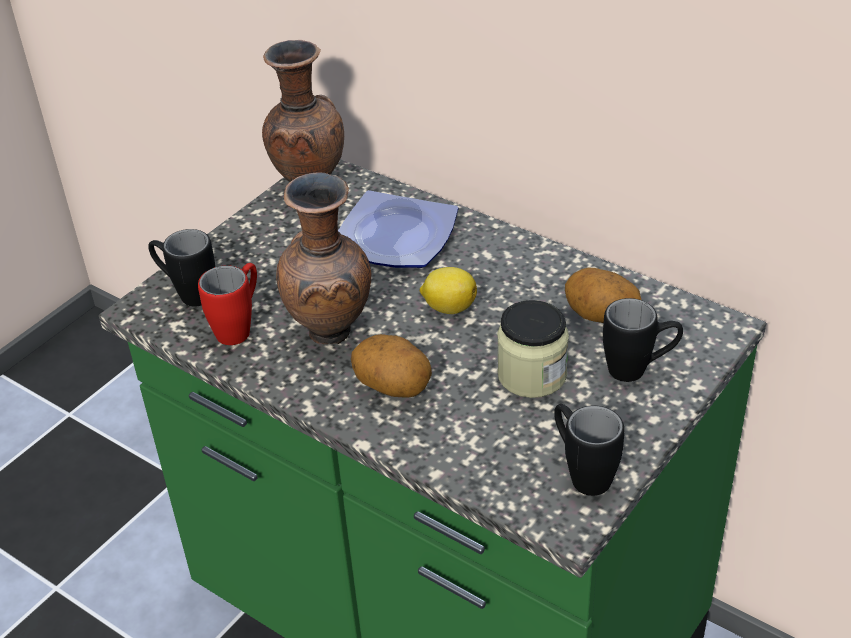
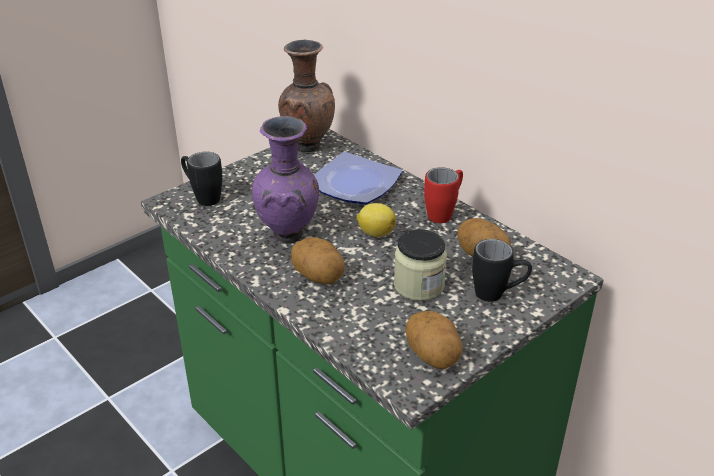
camera: 10 degrees right, 5 degrees down
(240, 327) = (229, 222): red mug -> red mug (444, 213)
(333, 334) = (289, 237): brown vase -> purple vase
(582, 473) = (433, 356): black mug -> potato

